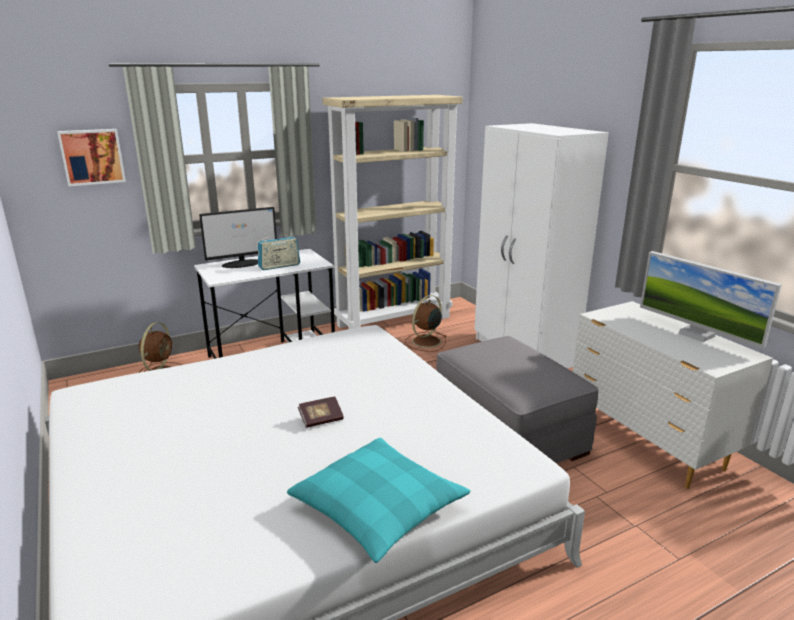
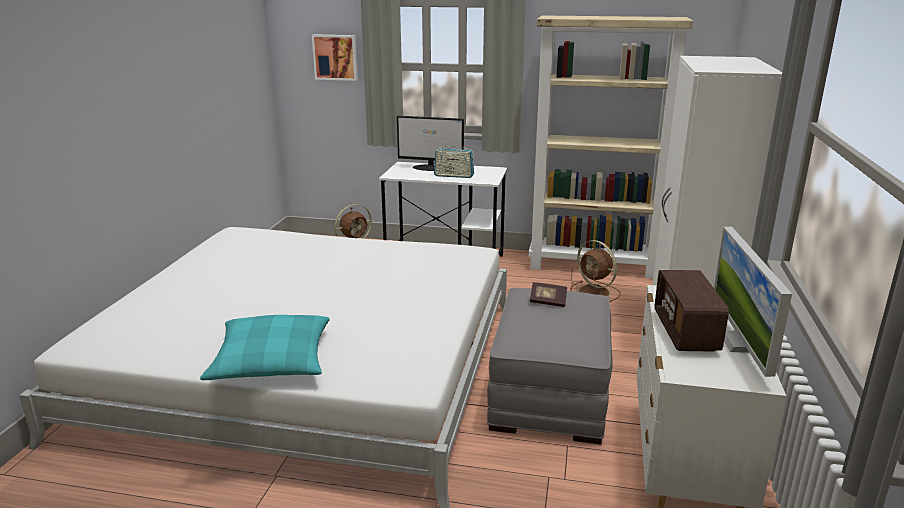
camera: 40 degrees right, 0 degrees up
(321, 419) = (330, 297): book -> book (548, 302)
(425, 342) = (595, 293): brown fan -> brown fan turned 120 degrees counterclockwise
(661, 338) = (685, 332): none -> radio

